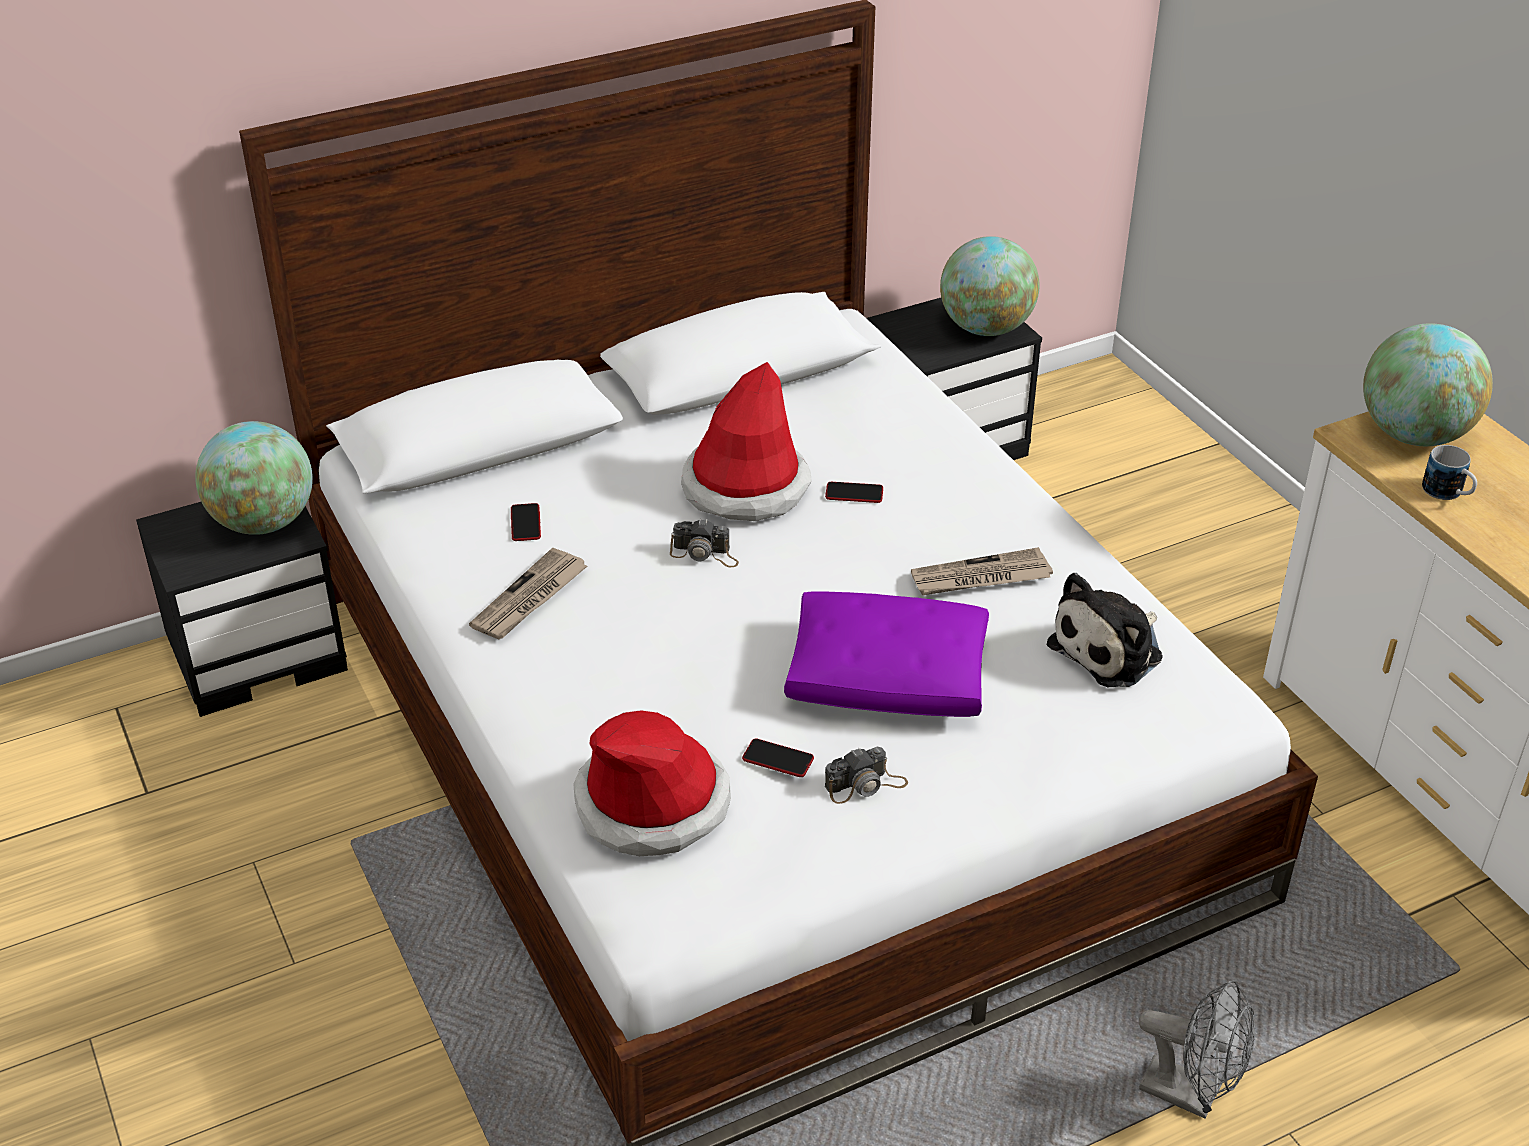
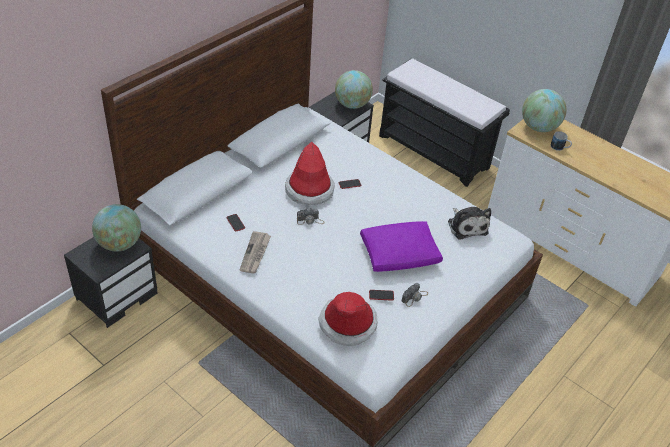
camera: 25 degrees left, 5 degrees up
(980, 578) = (410, 208): newspaper -> none
(1110, 650) = (466, 226): plush toy -> plush toy turned 45 degrees counterclockwise
(1191, 1094) = (530, 372): grey fan -> none
(1204, 496) = (434, 152): none -> black bench

